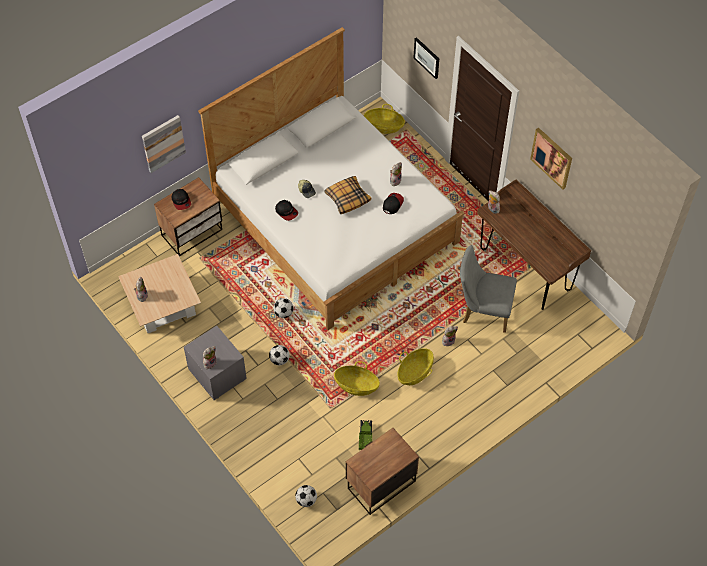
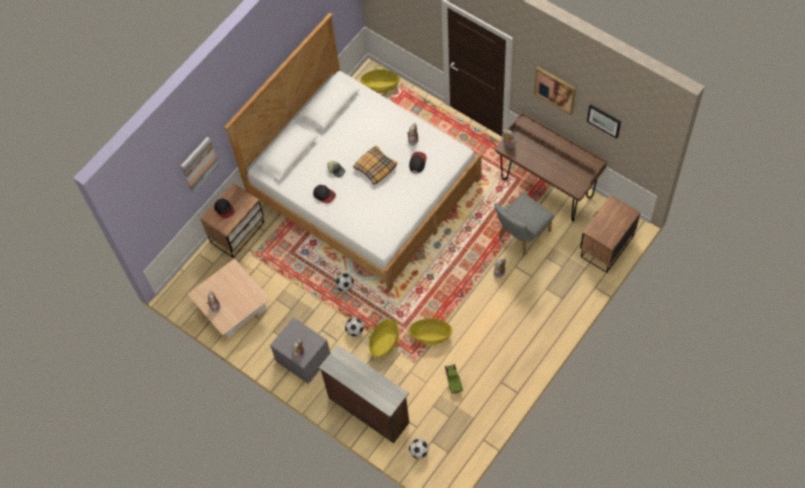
camera: 10 degrees left, 5 degrees up
(268, 442) = (369, 409): none -> brown dresser
(380, 484) = (479, 419): nightstand -> nightstand (606, 246)
(415, 372) = (478, 309): basket -> basket (384, 342)
(427, 57) = (412, 20): picture -> picture (604, 120)
(483, 311) = (521, 236): grey chair -> grey chair turned 45 degrees counterclockwise

